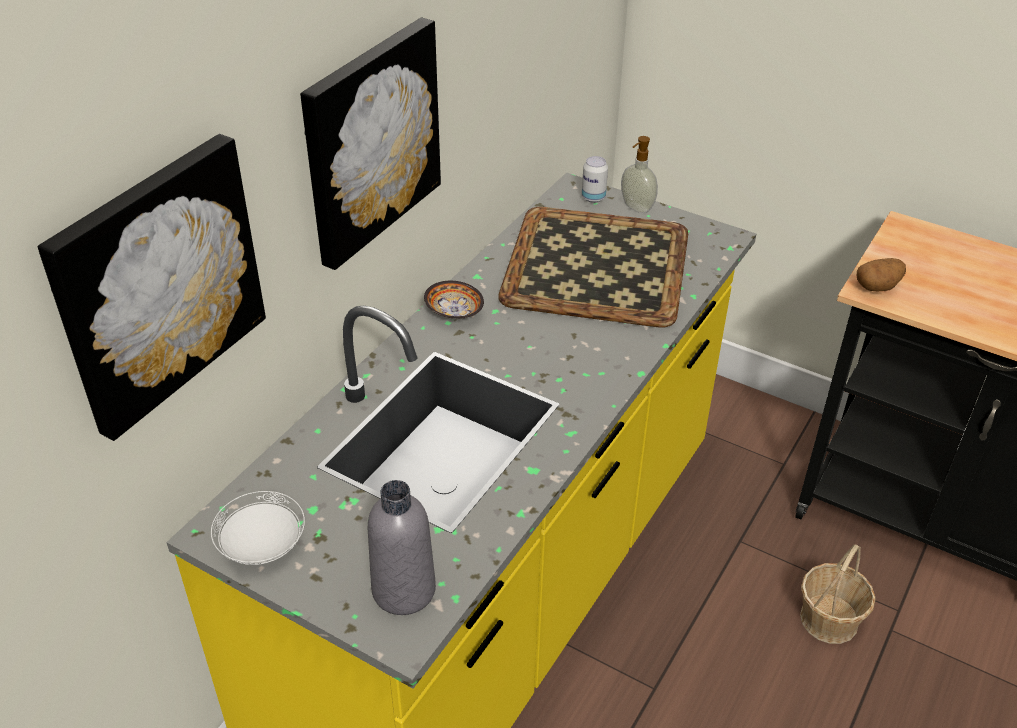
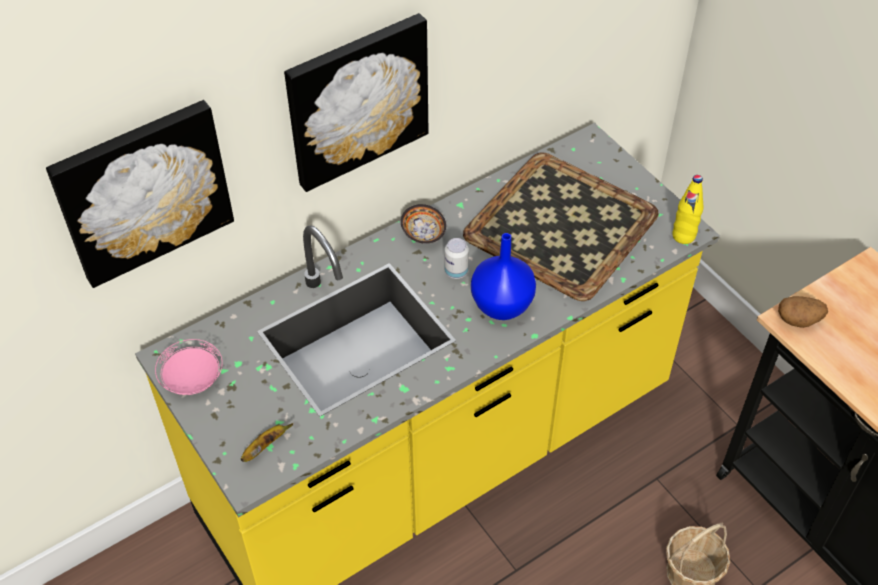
camera: 25 degrees right, 10 degrees up
(262, 545) = (192, 379): white plate -> pink plate
(403, 590) = (265, 447): grey bottle -> banana
(586, 356) = (501, 306): none -> blue vase
(593, 198) = (600, 156): can -> can (456, 272)
(636, 207) = (631, 177): soap dispenser -> none
(723, 243) = (683, 236): none -> yellow bottle

